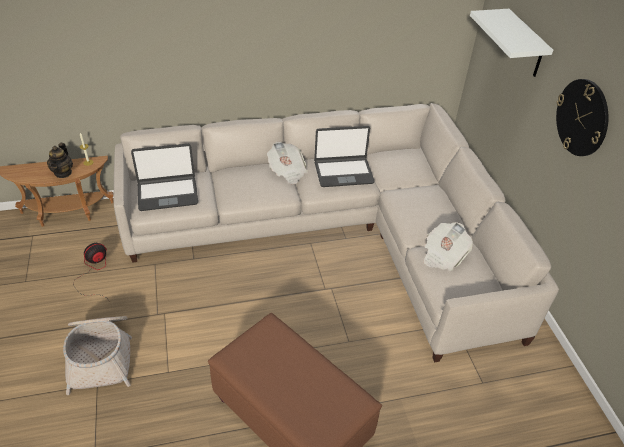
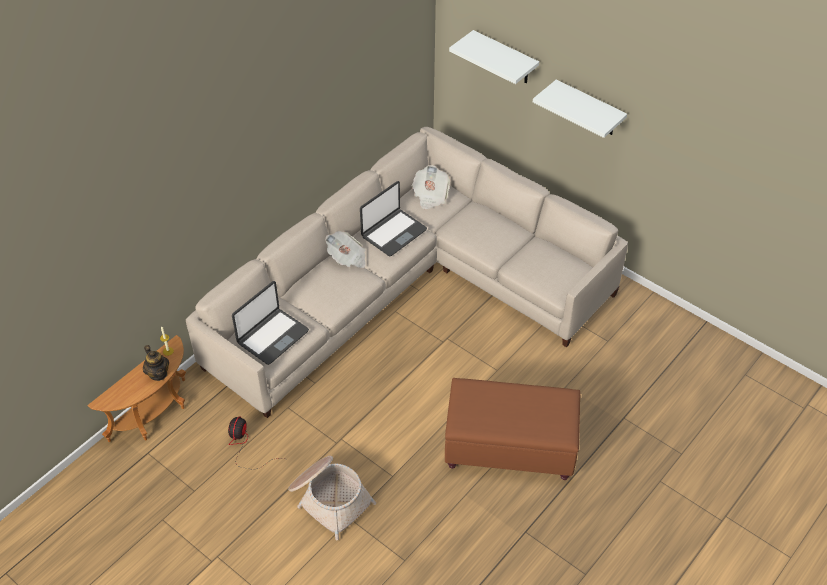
camera: 35 degrees left, 5 degrees up
(443, 255) = (529, 261): newspaper -> newspaper (430, 196)
(582, 117) = (589, 109): wall clock -> white shelf

